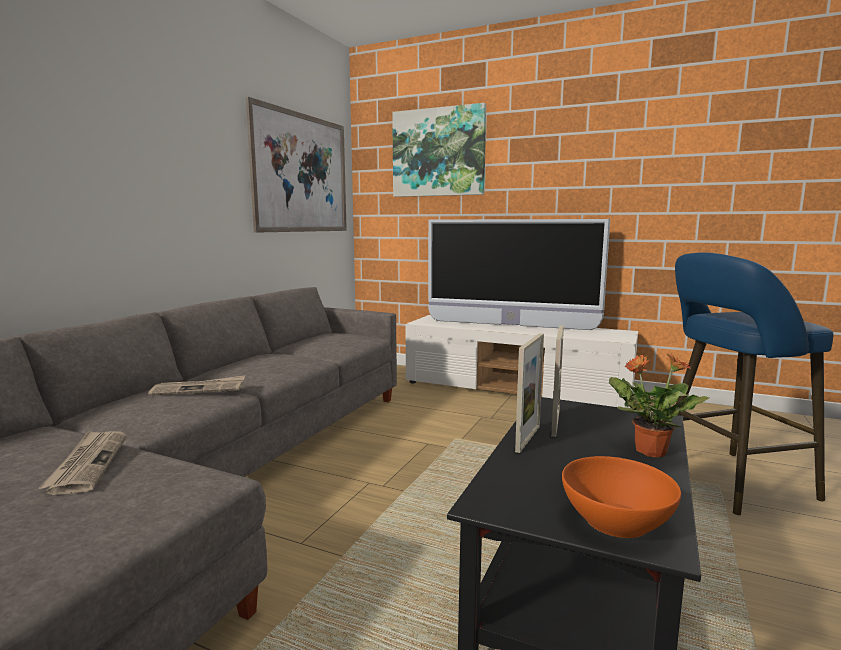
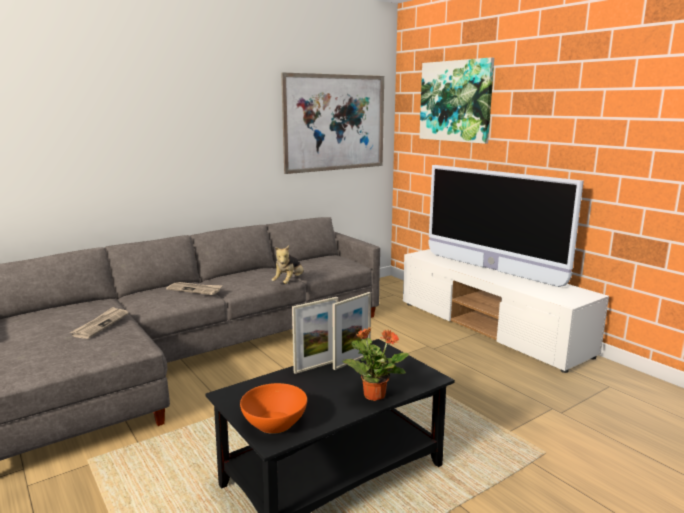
camera: 30 degrees right, 5 degrees up
(320, 363) = (289, 282): none -> plush toy
(727, 482) = (560, 453): blue stool -> none

